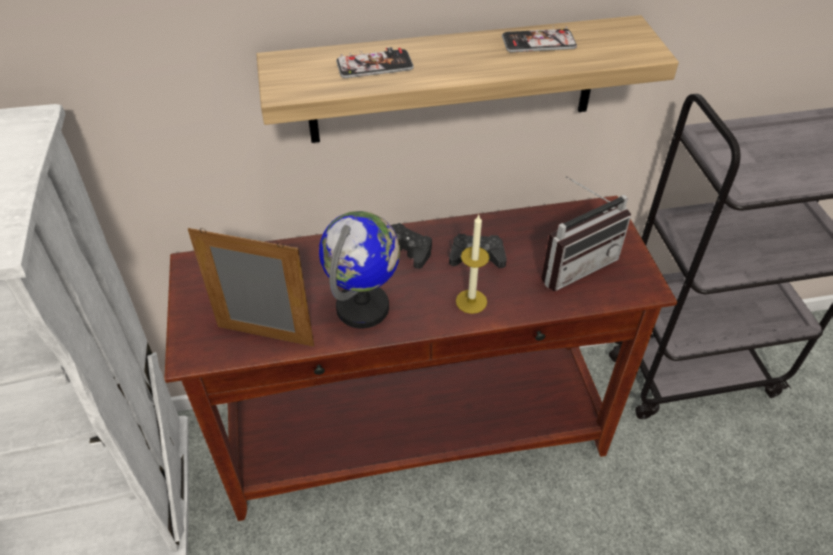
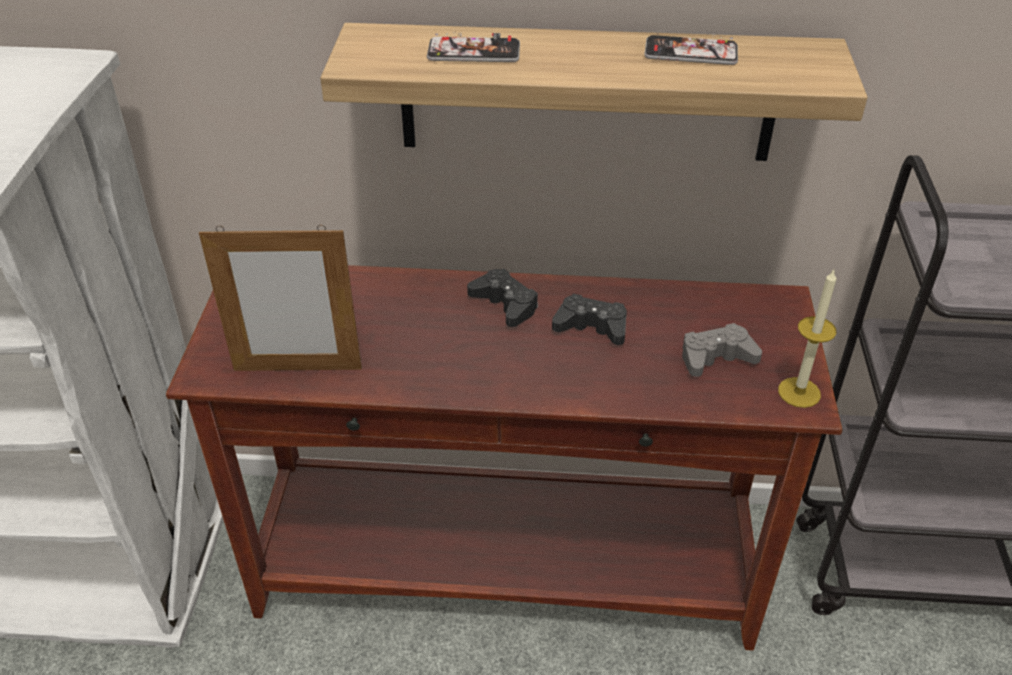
camera: 15 degrees right, 5 degrees down
(265, 336) = (297, 369): picture frame -> picture frame turned 150 degrees clockwise
(363, 307) = (426, 359): globe -> none
(471, 301) = (563, 377): candle -> candle (799, 392)
(573, 263) = (716, 357): radio -> grey game controller

